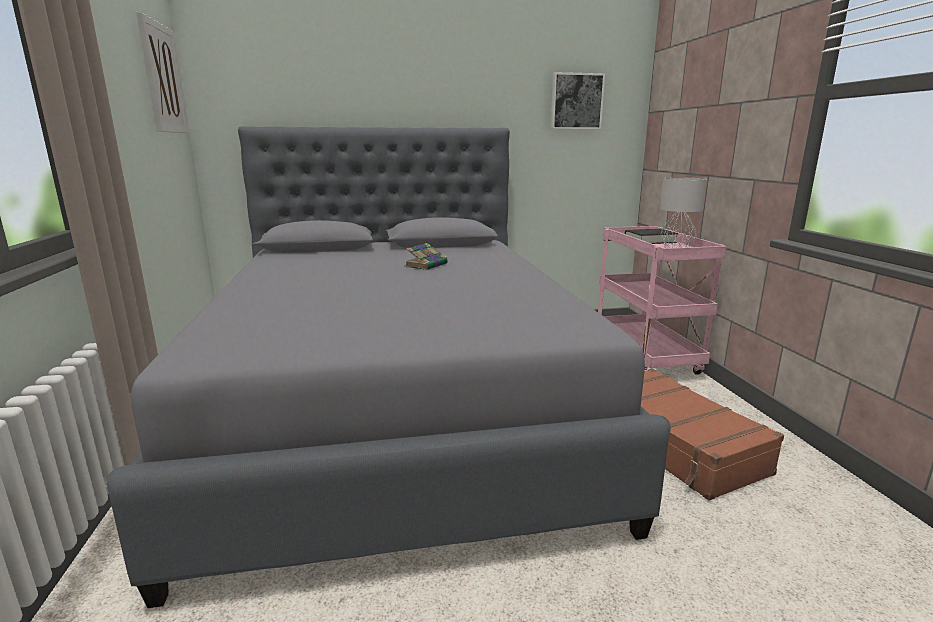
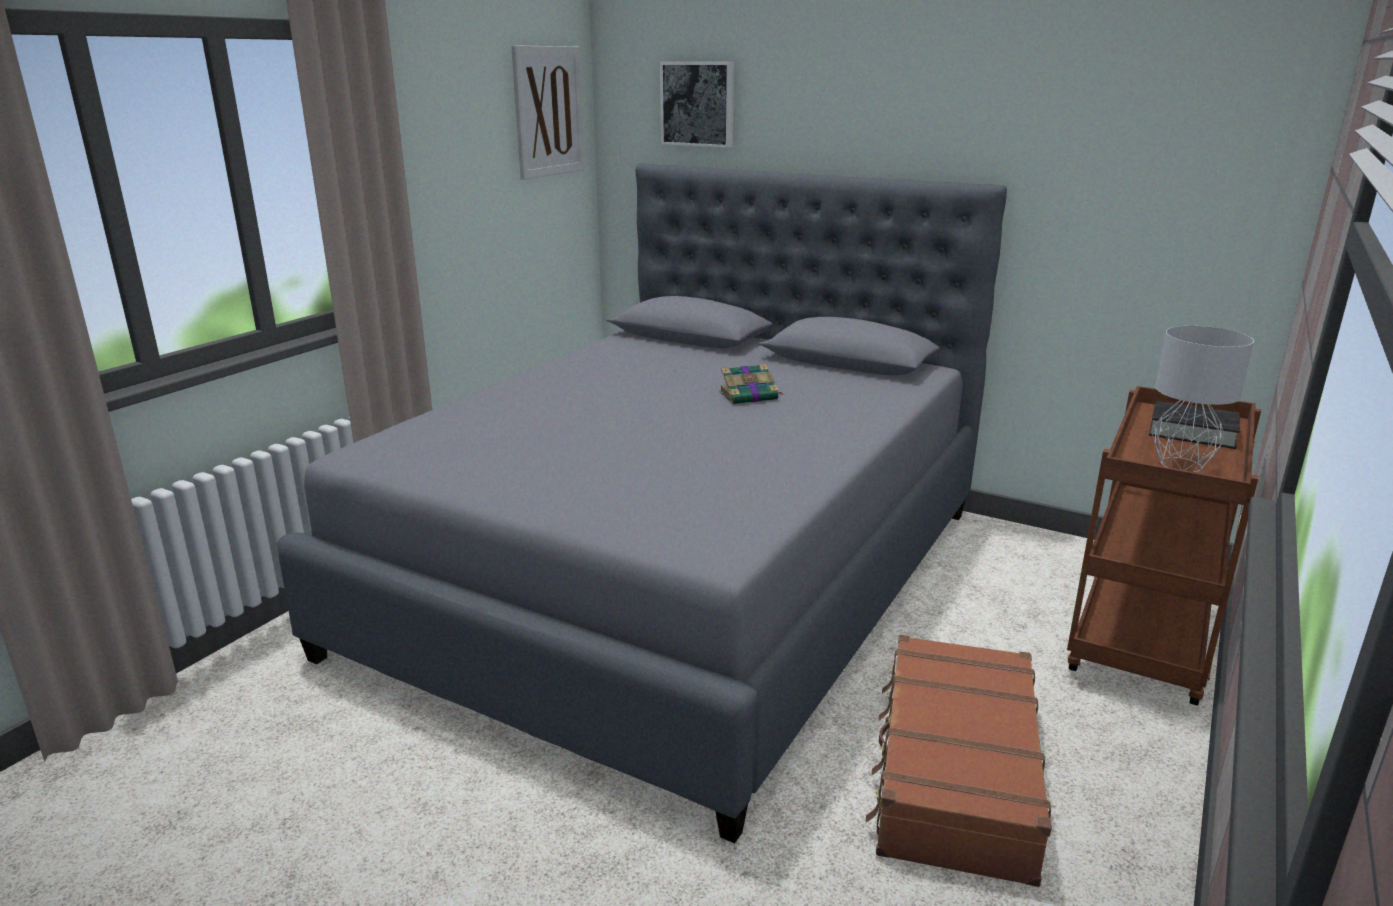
camera: 40 degrees right, 5 degrees up
(576, 101) = (1156, 141): picture -> picture (698, 104)
(647, 358) = (1142, 643): pink cart -> brown cart

